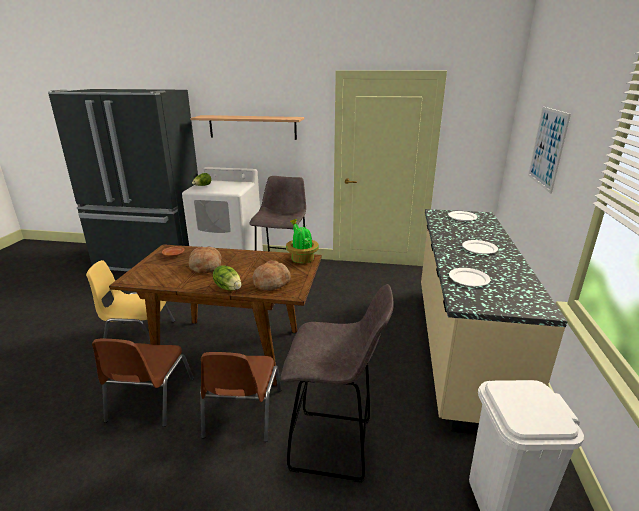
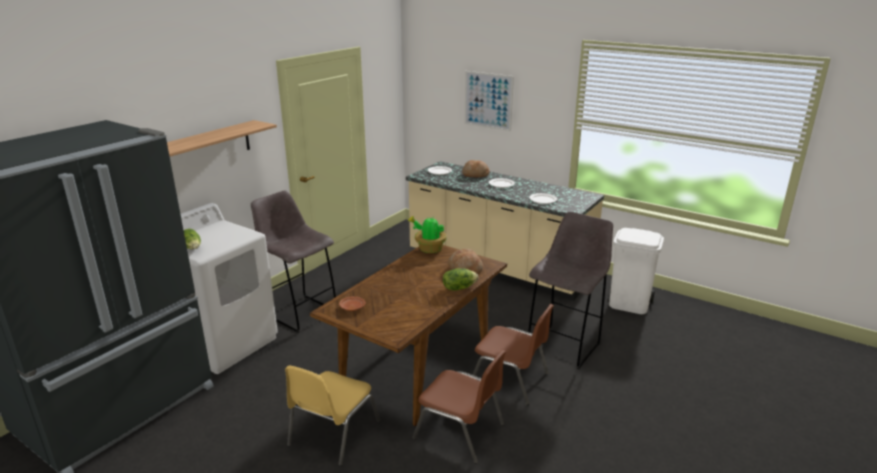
camera: 65 degrees left, 0 degrees up
(205, 266) = (402, 293): bread -> bread (475, 174)

